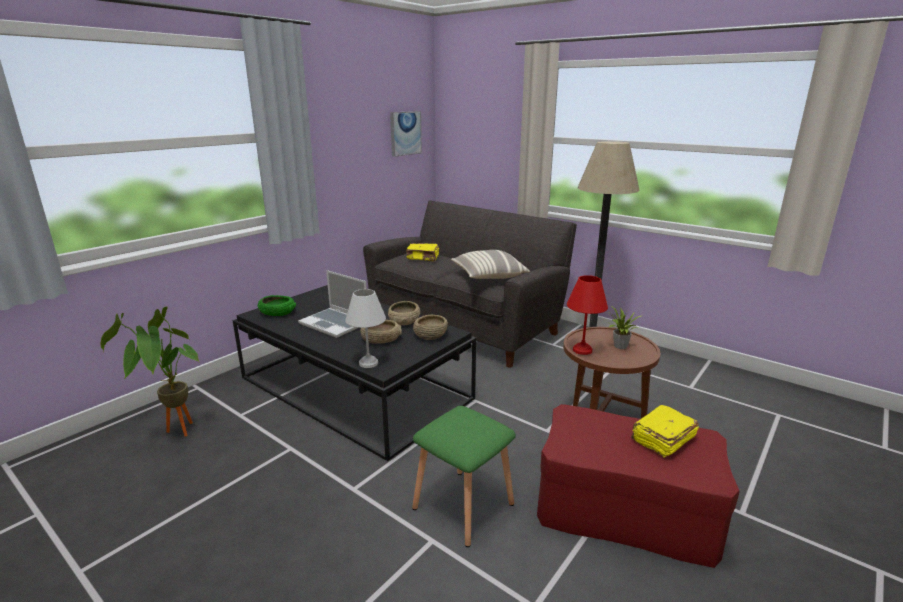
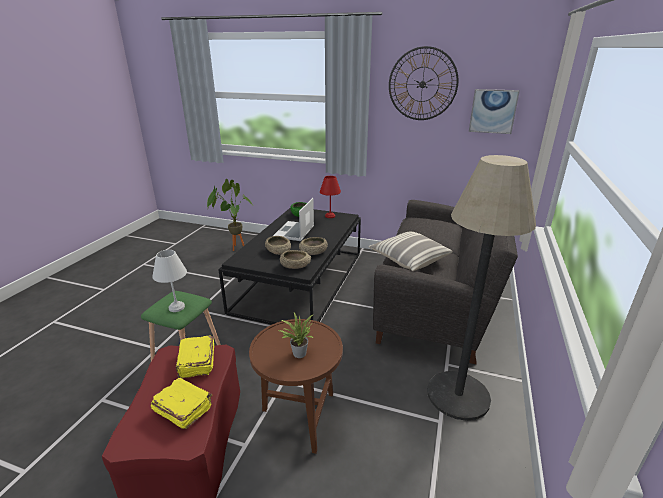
camera: 70 degrees right, 5 degrees up
(348, 110) = (422, 84): none -> wall clock
(369, 363) = (243, 255): white table lamp -> white table lamp (176, 308)
(423, 258) = (424, 226): yellow book -> yellow book (196, 363)
(583, 350) = (278, 330): red table lamp -> red table lamp (330, 216)

